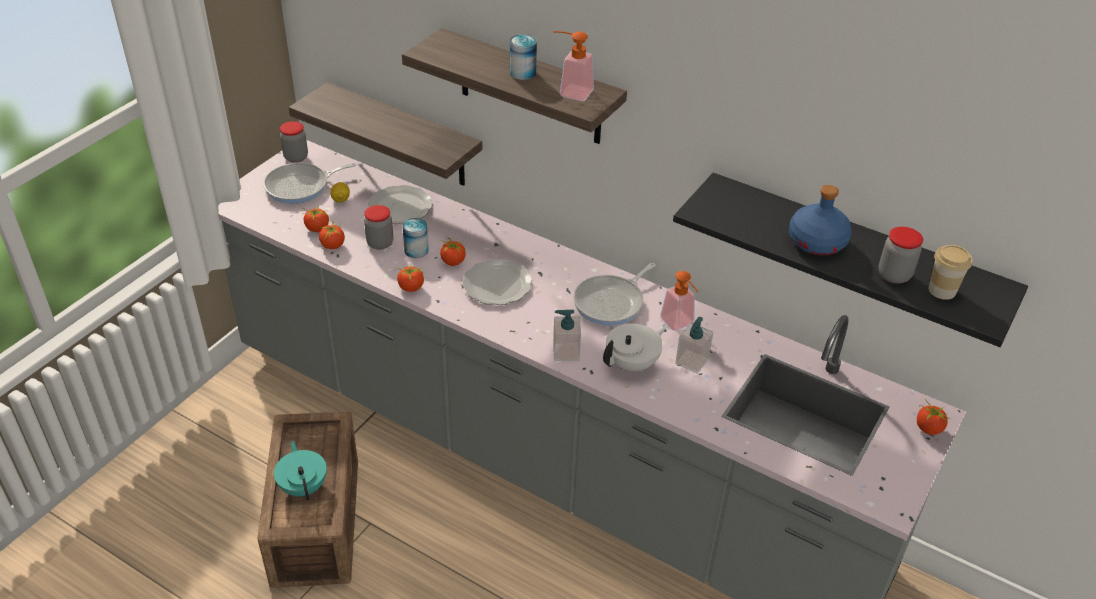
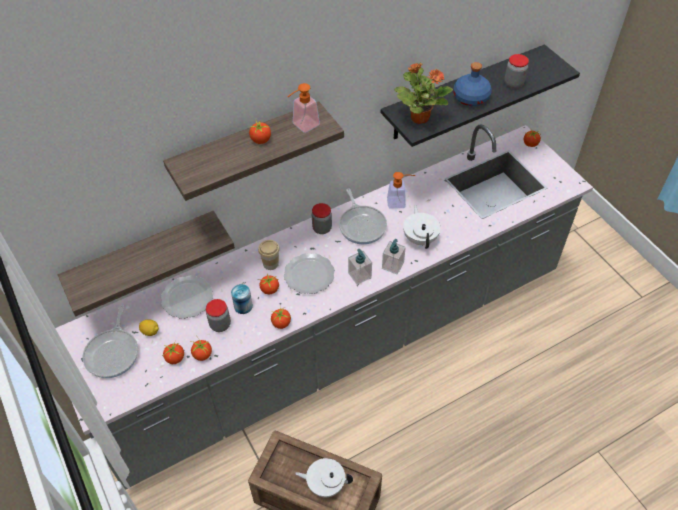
camera: 60 degrees left, 10 degrees up
(296, 157) = (71, 344): jar -> jar (322, 228)
(304, 486) = (325, 484): turquoise teapot -> white teapot
(522, 73) = (261, 140): can -> tomato
(691, 361) = (433, 211): soap dispenser -> soap dispenser (359, 275)
(727, 207) = (419, 117): none -> potted plant
(942, 290) = (534, 73): cup -> cup (270, 263)

